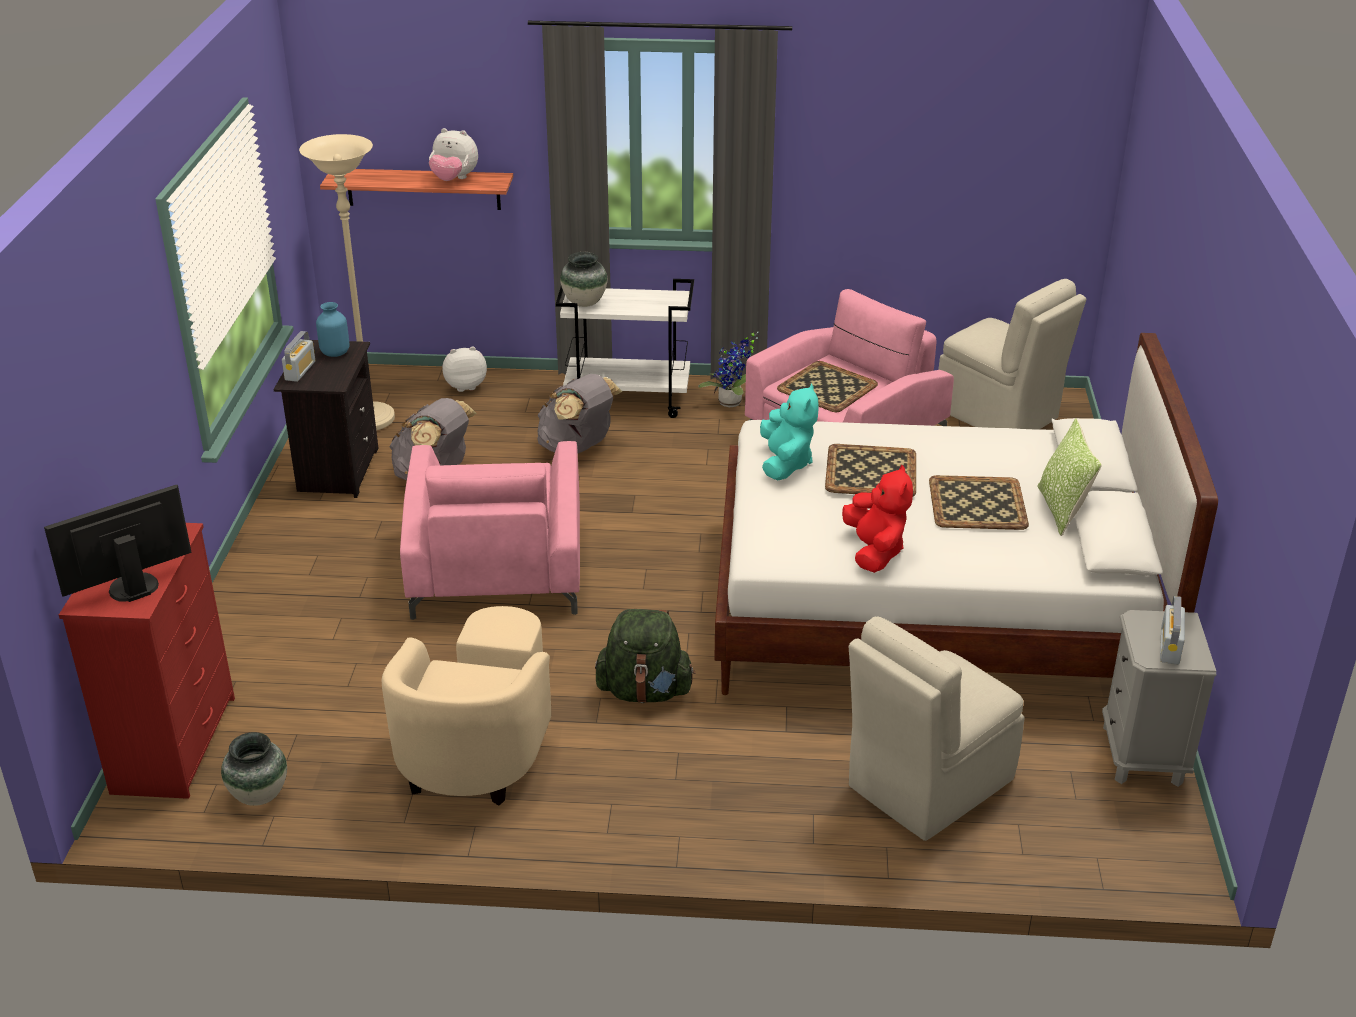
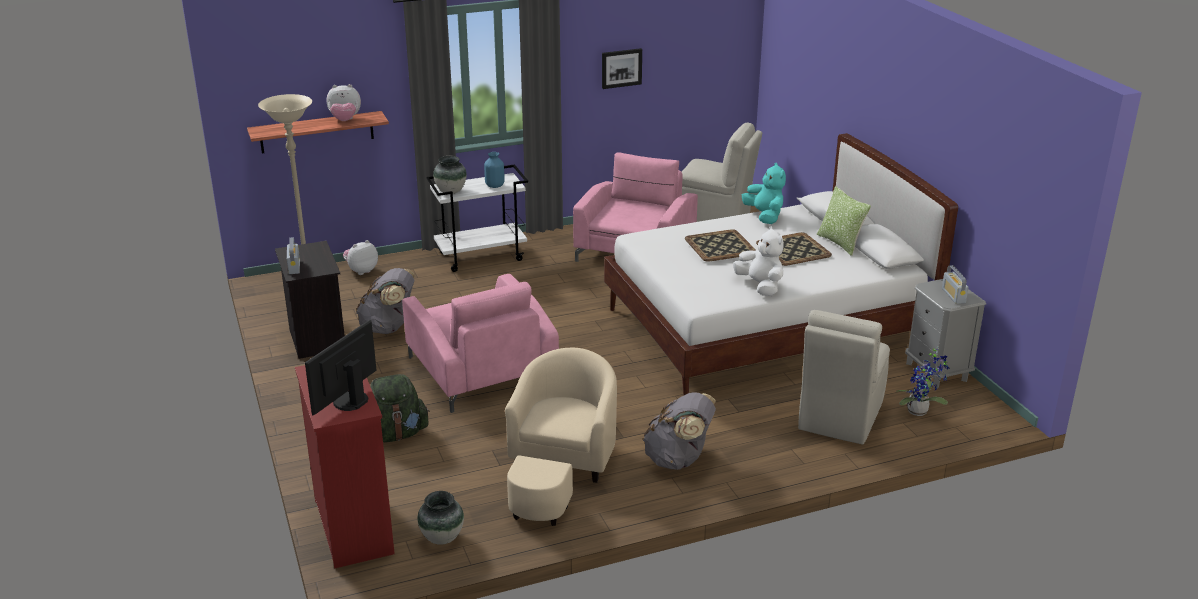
camera: 25 degrees left, 5 degrees down
(335, 353) = (308, 251): blue vase -> blue vase (494, 186)
(478, 744) = (560, 469): beige armchair -> beige armchair turned 150 degrees counterclockwise
(577, 448) = (472, 291): grey backpack -> grey backpack (679, 459)
(645, 691) = (638, 413): green backpack -> green backpack (395, 434)
(732, 404) = (550, 245): potted plant -> potted plant (920, 412)
(785, 463) = (666, 253): turquoise plush toy -> turquoise plush toy (764, 216)
(826, 387) = (627, 216): tray -> none
(874, 551) = (760, 286): red plush toy -> white plush toy
(879, 163) = (621, 68): none -> picture

